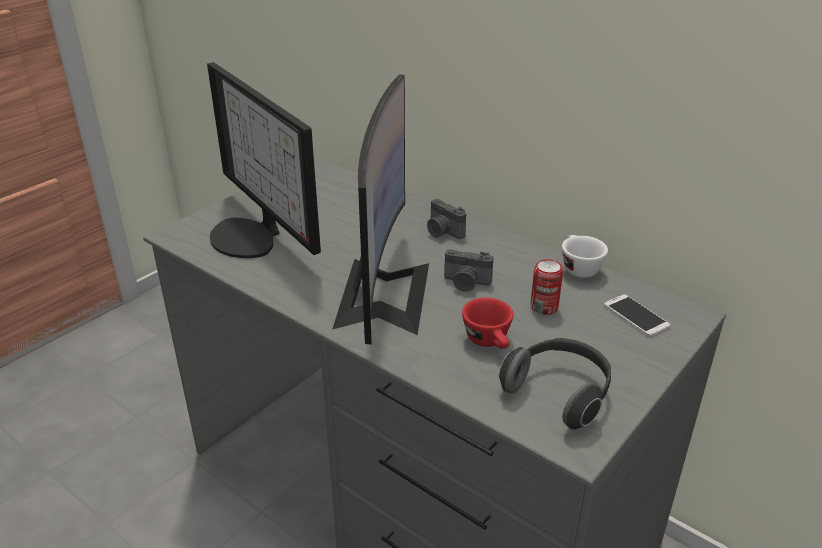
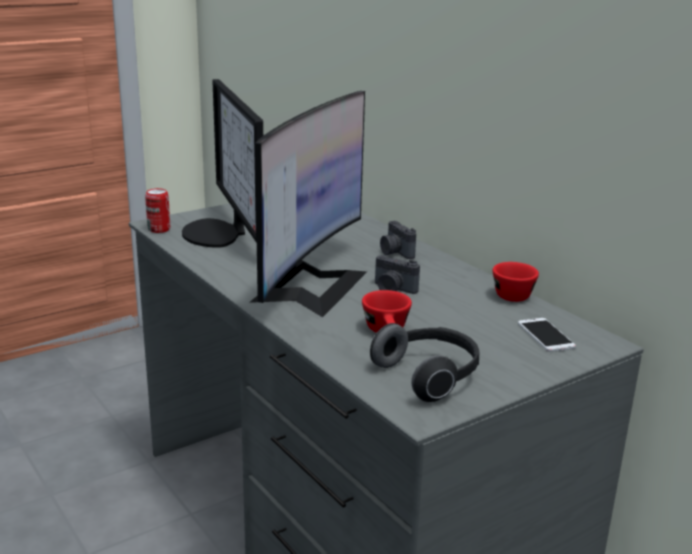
camera: 15 degrees right, 10 degrees down
(544, 307) = (456, 316): can -> can (159, 229)
(578, 267) = (511, 294): white cup -> red cup

